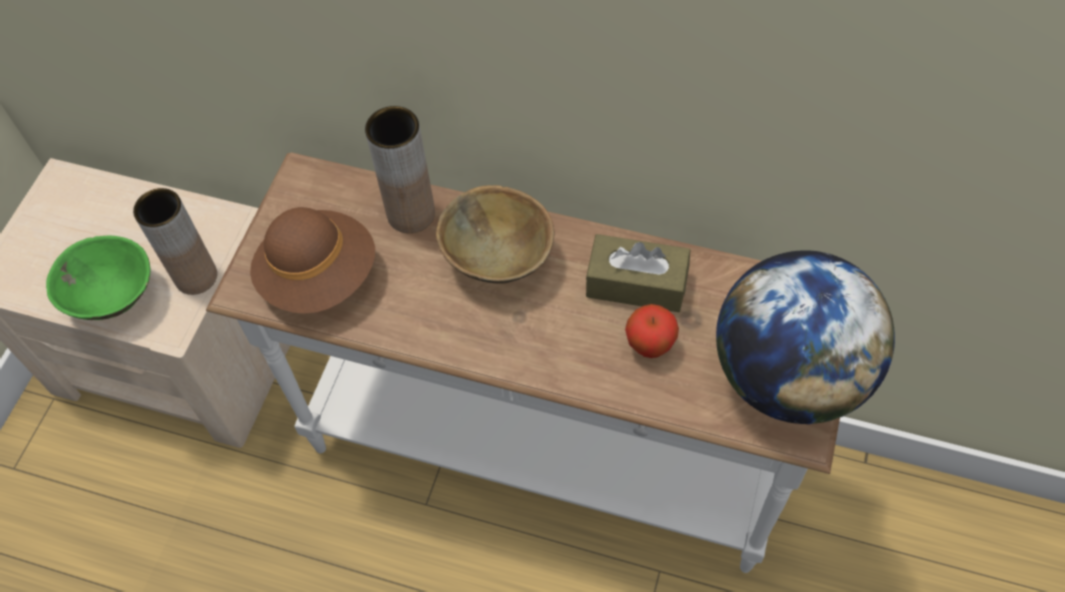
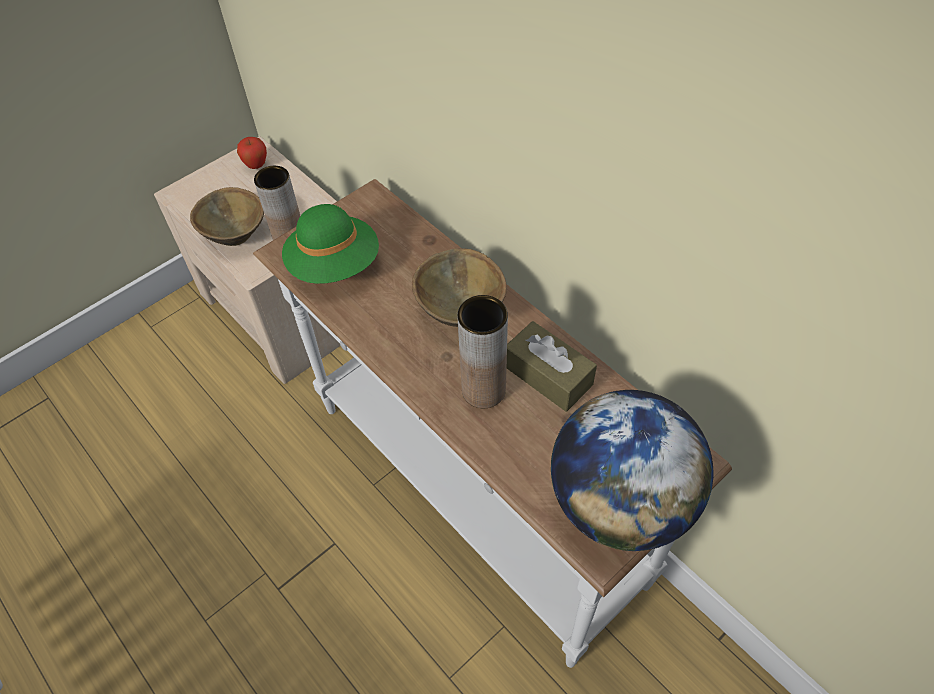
camera: 30 degrees right, 5 degrees down
(114, 298) = (235, 235): green bowl -> brown bowl
(319, 276) = (334, 265): brown hat -> green hat
(411, 214) = (423, 252): brown vase -> brown vase (483, 390)
(649, 346) = (526, 424): apple -> apple (256, 165)

